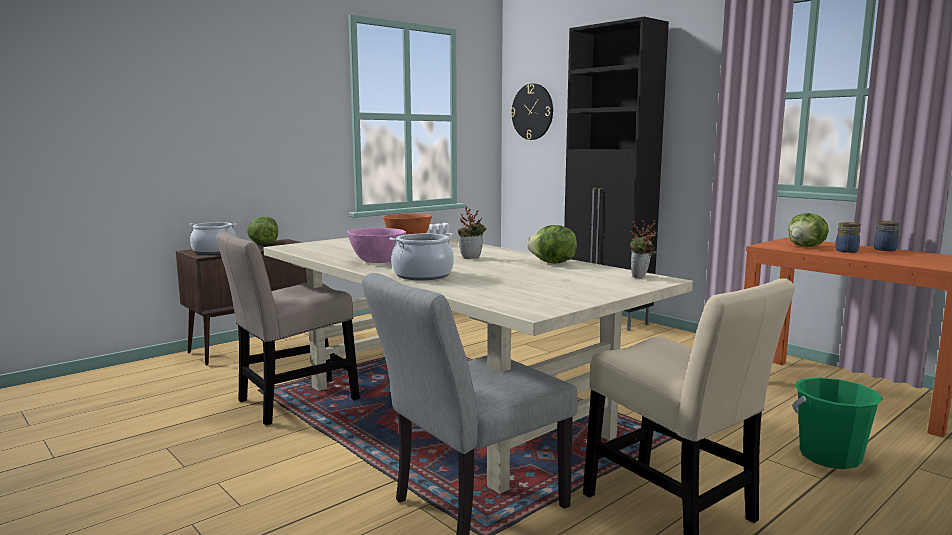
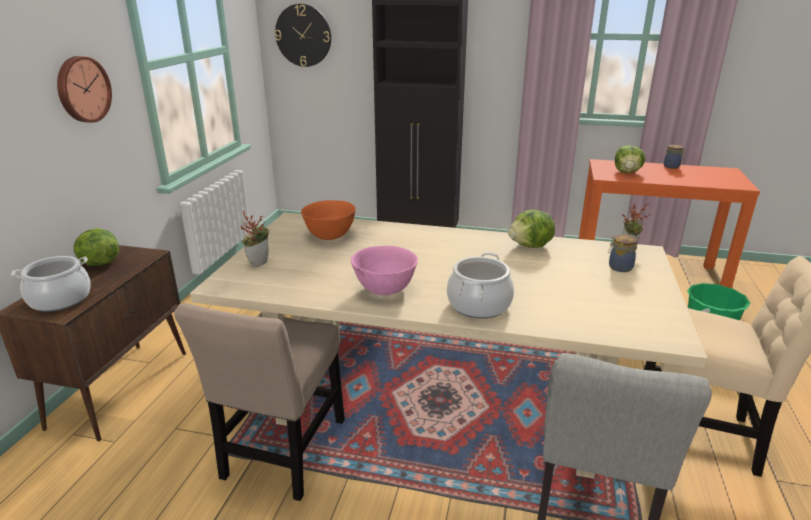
camera: 35 degrees left, 15 degrees up
(292, 121) = (82, 89): none -> wall clock
(471, 257) = (451, 254): potted plant -> potted plant (258, 262)
(845, 251) = (657, 174): jar -> jar (619, 267)

